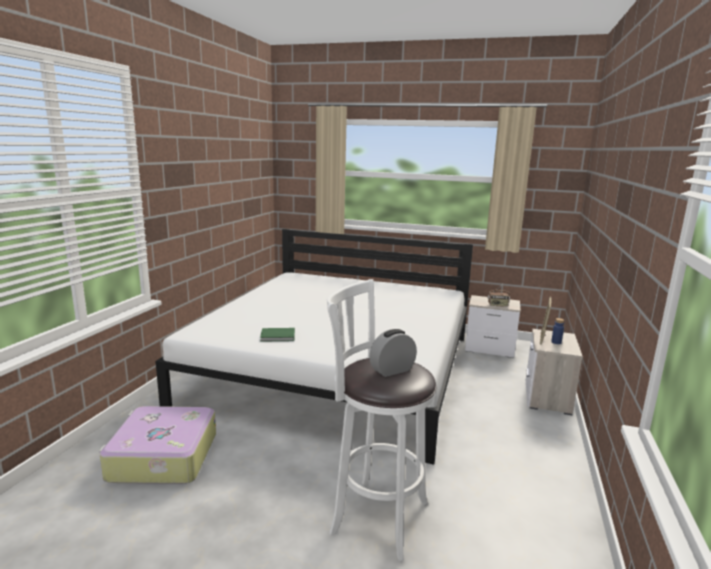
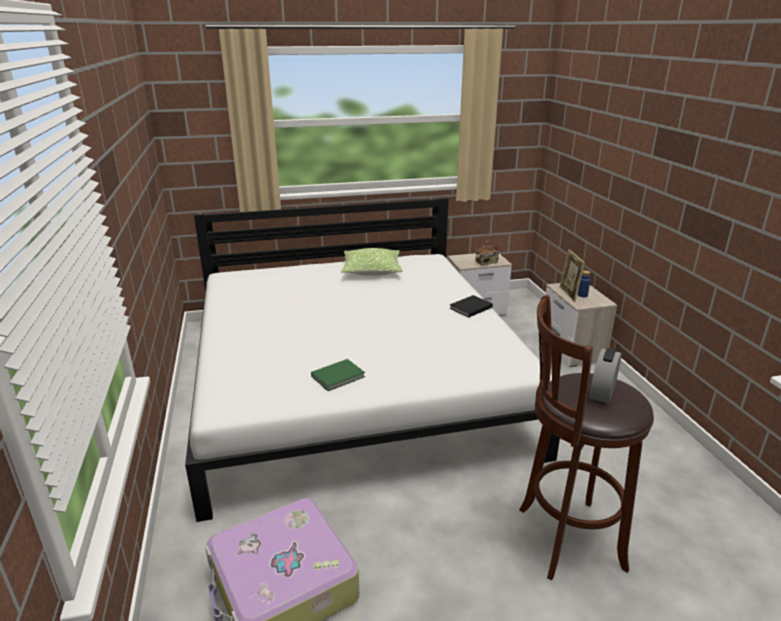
camera: 30 degrees left, 10 degrees up
(374, 515) = (564, 539): white stool -> brown stool
(390, 289) = (372, 270): none -> pillow
(430, 324) = (469, 308): none -> black book

